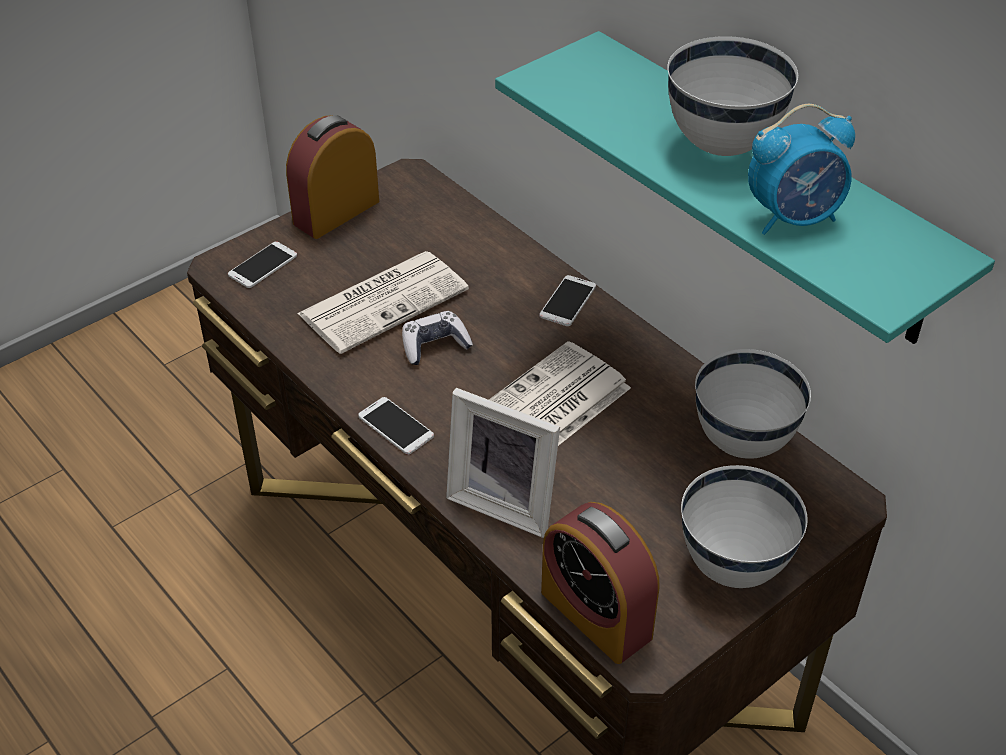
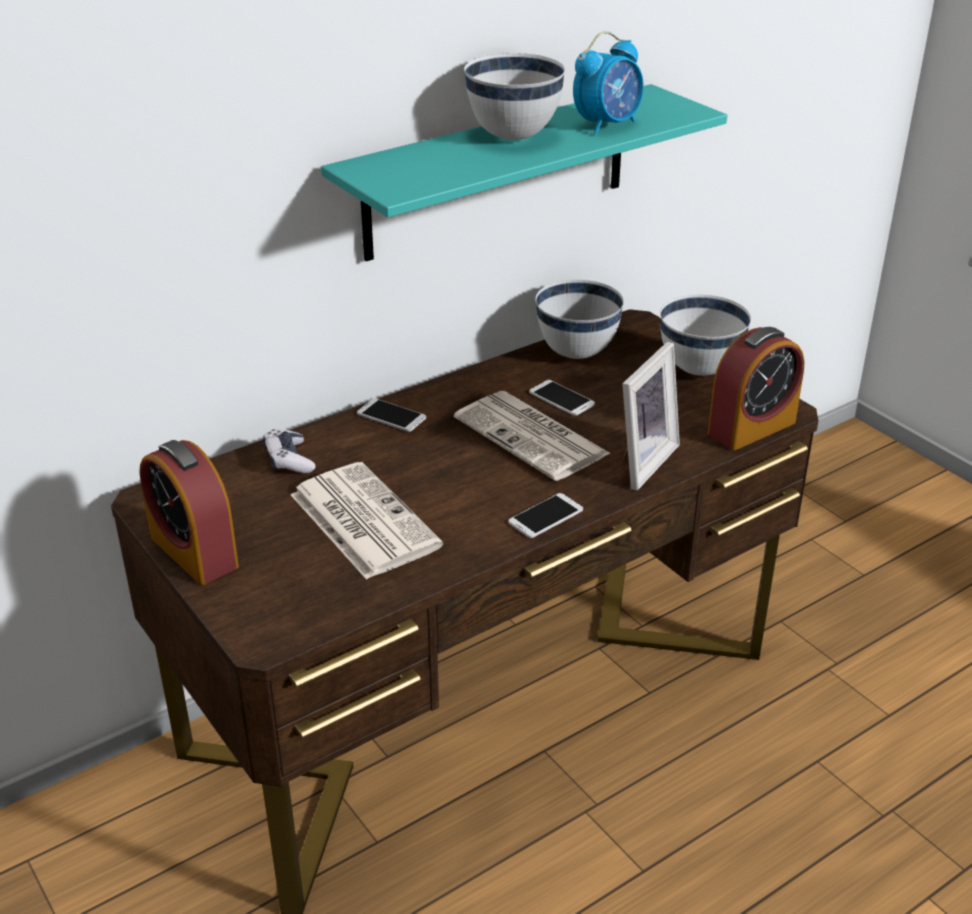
camera: 85 degrees left, 10 degrees down
(263, 265) = (274, 606): phone -> phone (561, 398)
(435, 345) = (437, 491): game controller -> game controller (289, 460)
(794, 218) = (607, 125): alarm clock -> alarm clock turned 60 degrees clockwise

